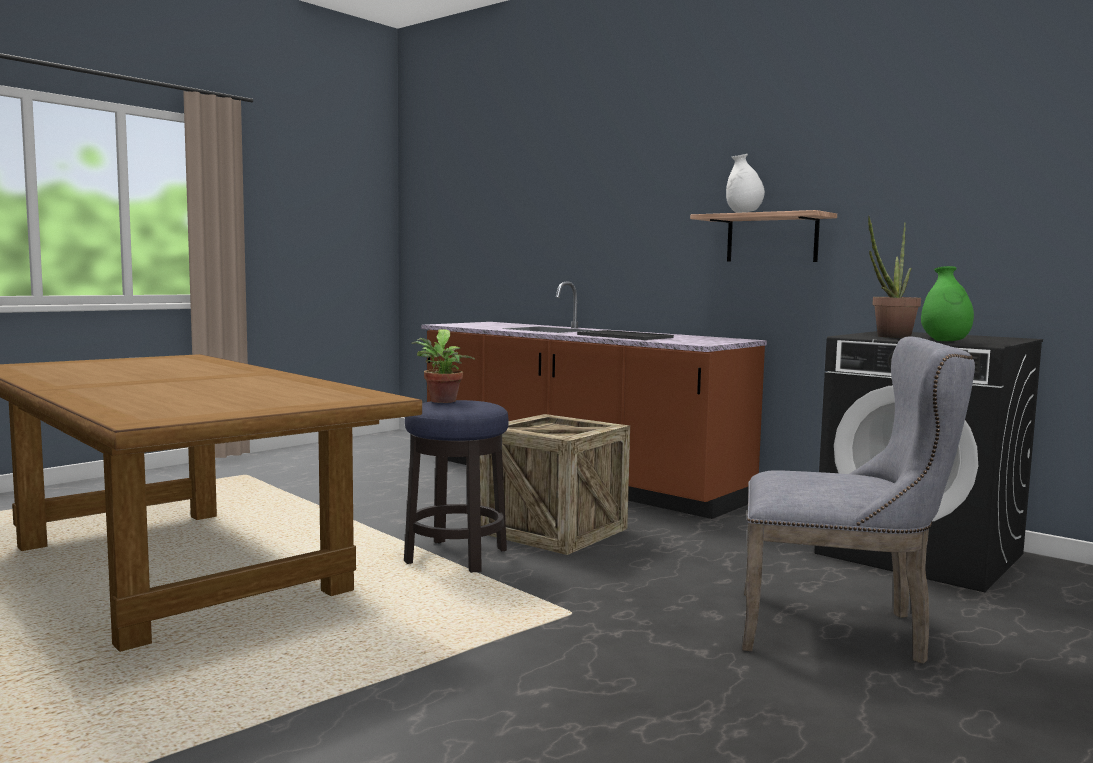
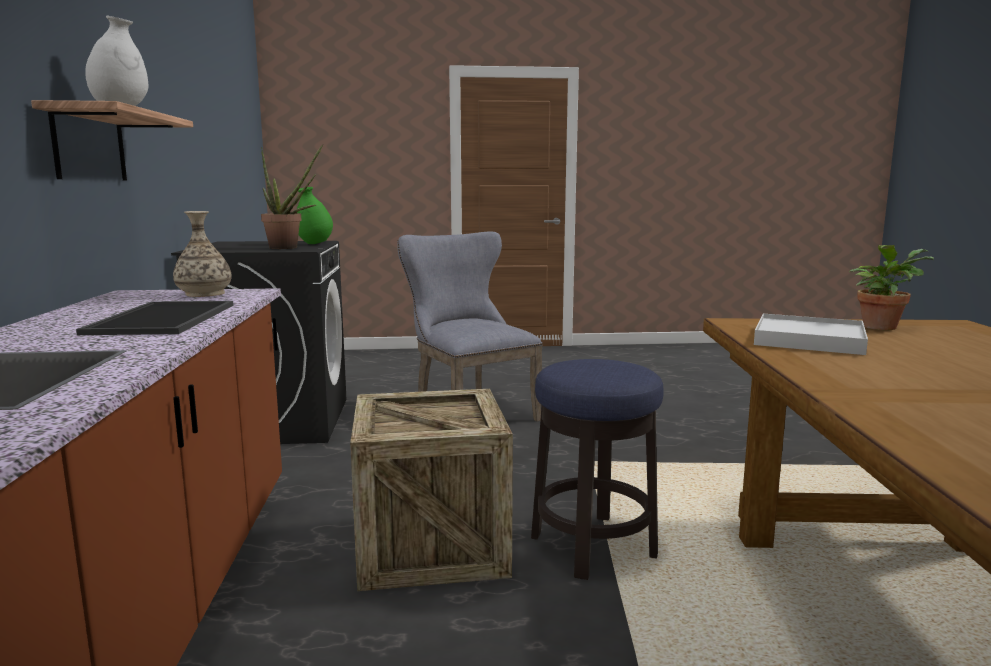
camera: 135 degrees left, 5 degrees up
(303, 392) = (809, 339): none -> white tray
(442, 401) = (604, 376): potted plant -> potted plant (881, 326)
(707, 341) = (204, 294): none -> vase

